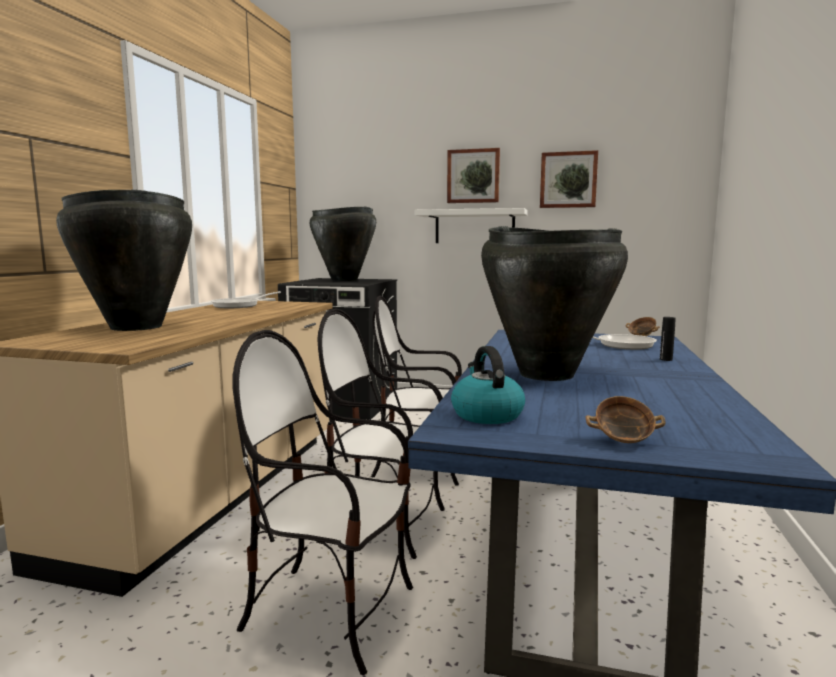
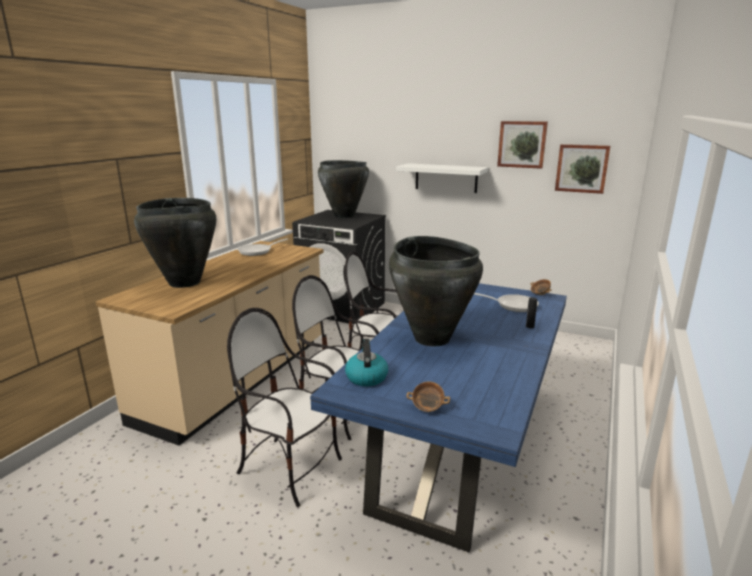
camera: 10 degrees right, 10 degrees up
(473, 176) = (446, 137): picture -> picture (581, 168)

